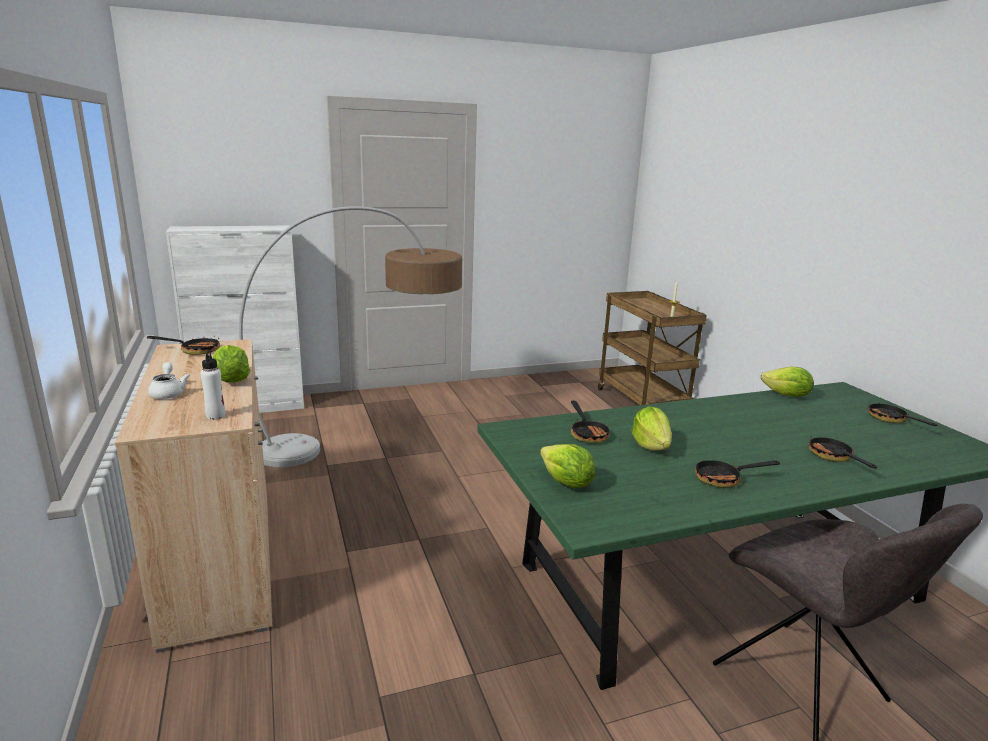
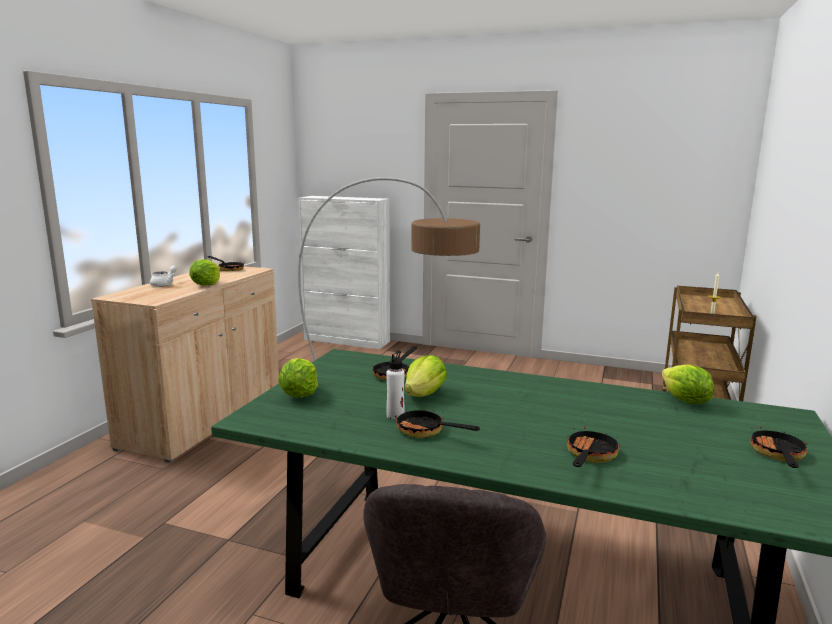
camera: 40 degrees right, 5 degrees down
(216, 416) = (155, 297): white bottle -> white bottle (395, 415)

